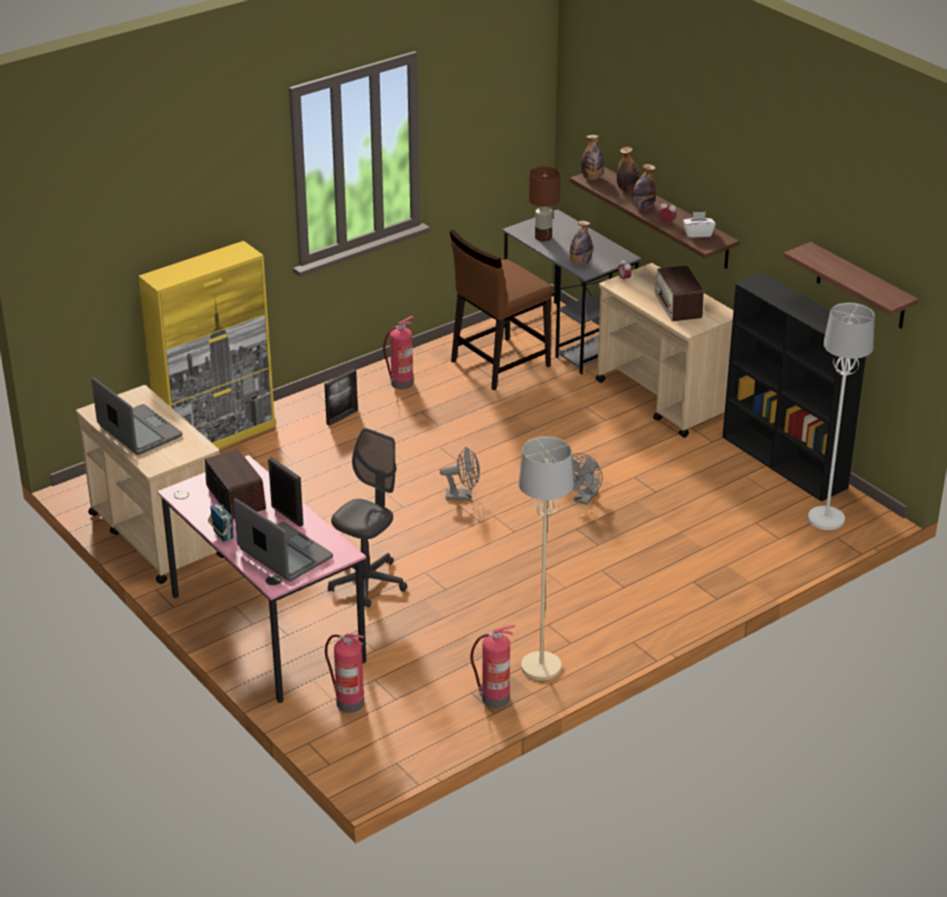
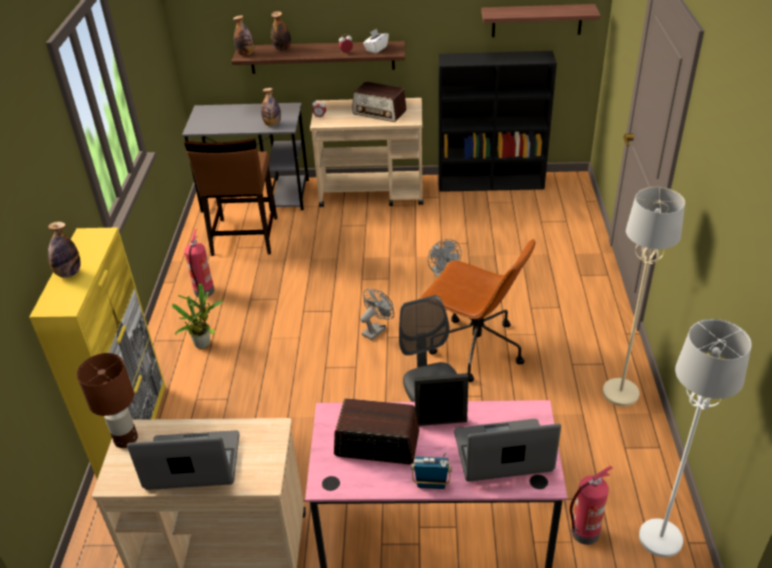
camera: 50 degrees left, 5 degrees up
(342, 417) = (204, 342): picture frame -> potted plant
(494, 699) = (642, 438): fire extinguisher -> none
(503, 560) = (475, 348): none -> brown office chair
(543, 237) = (220, 124): brown table lamp -> brown table lamp (126, 439)
(643, 207) = (313, 53): bottle -> bottle (69, 273)
(826, 519) = (564, 196): white floor lamp -> white floor lamp (660, 539)

